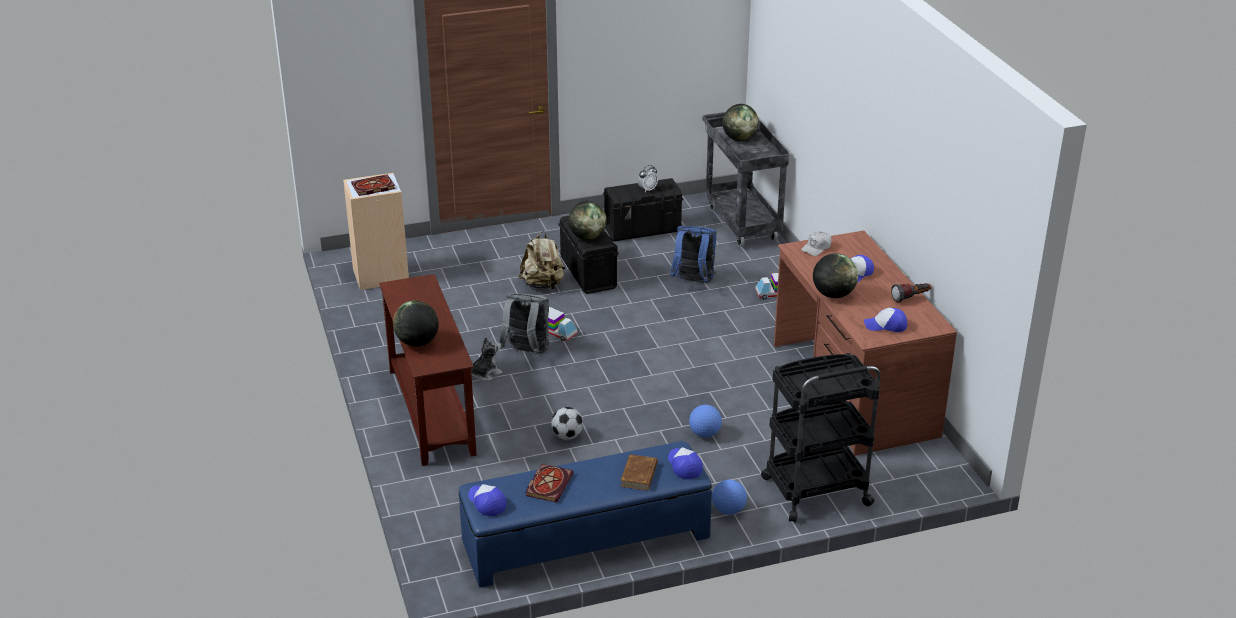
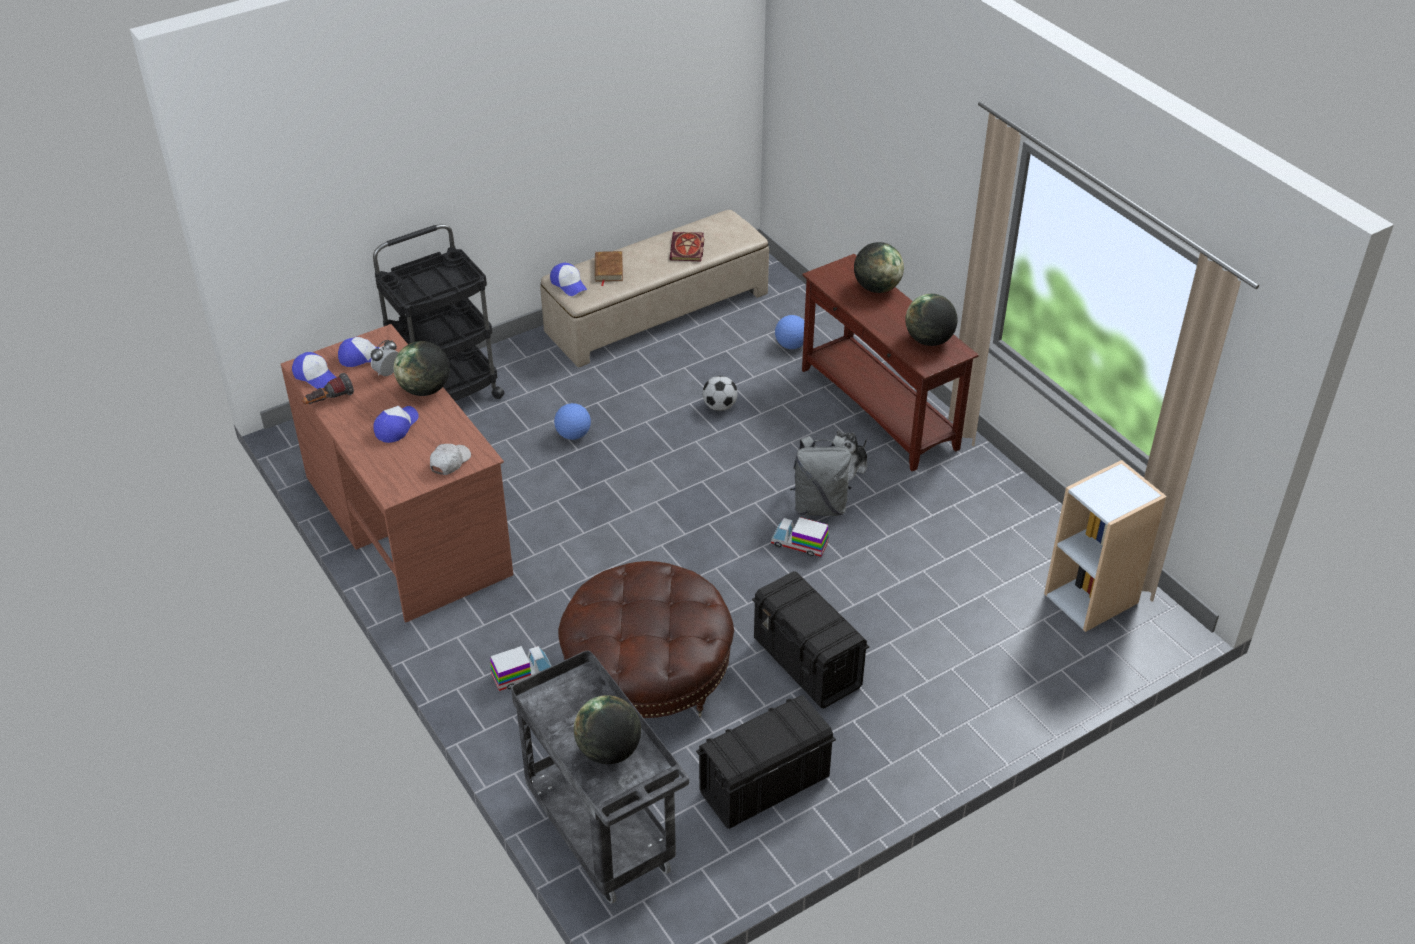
camera: 165 degrees right, 10 degrees up
(372, 187) = (1112, 487): book -> none
(486, 502) = (734, 226): cap -> cap (315, 376)
(543, 285) = (859, 625): beige backpack -> none
(585, 539) = (658, 311): blue bench -> beige bench
(587, 237) = (804, 600): globe -> globe (929, 340)
(647, 189) = (757, 735): alarm clock -> alarm clock (387, 373)
(693, 282) = (648, 674): blue backpack -> brown ottoman
(728, 510) = (531, 359): football -> football (791, 345)

